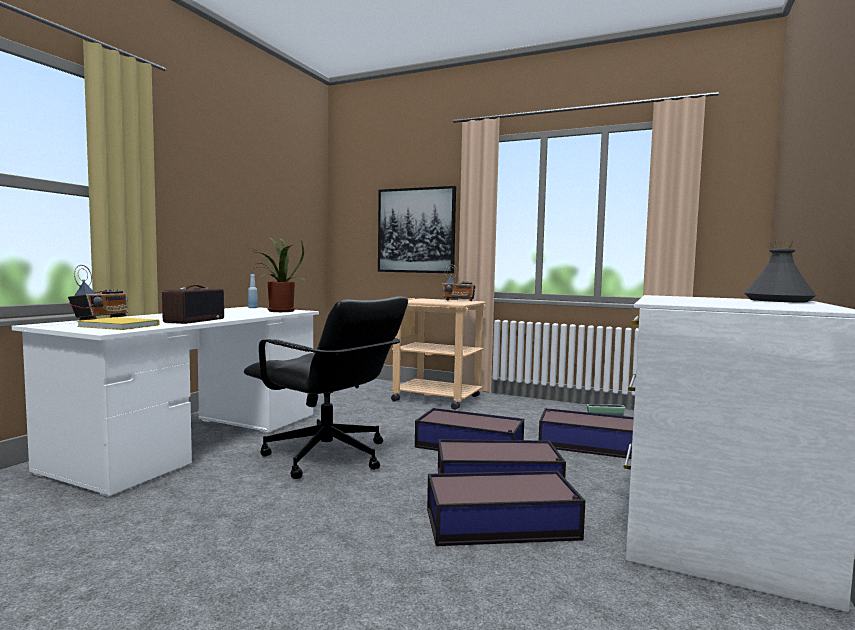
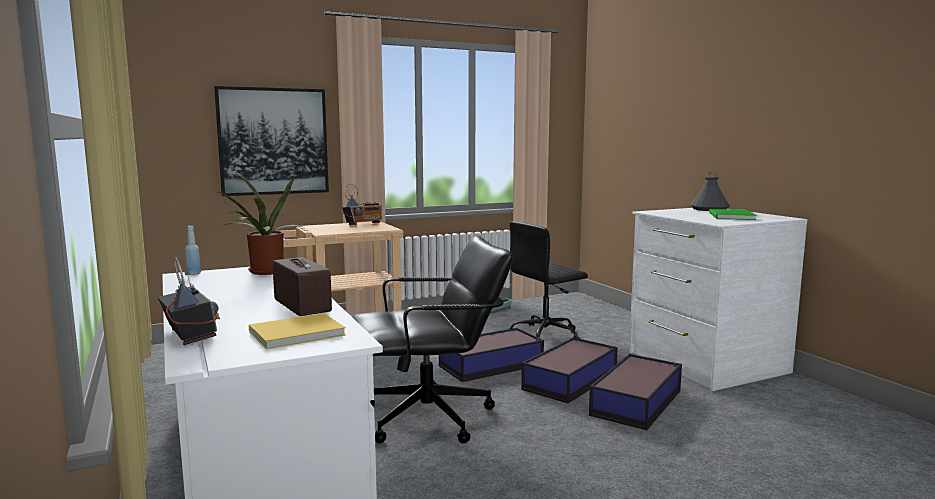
camera: 50 degrees left, 5 degrees up
(588, 445) = (546, 336): storage box -> black office chair
(738, 303) = (730, 216): none -> green book

